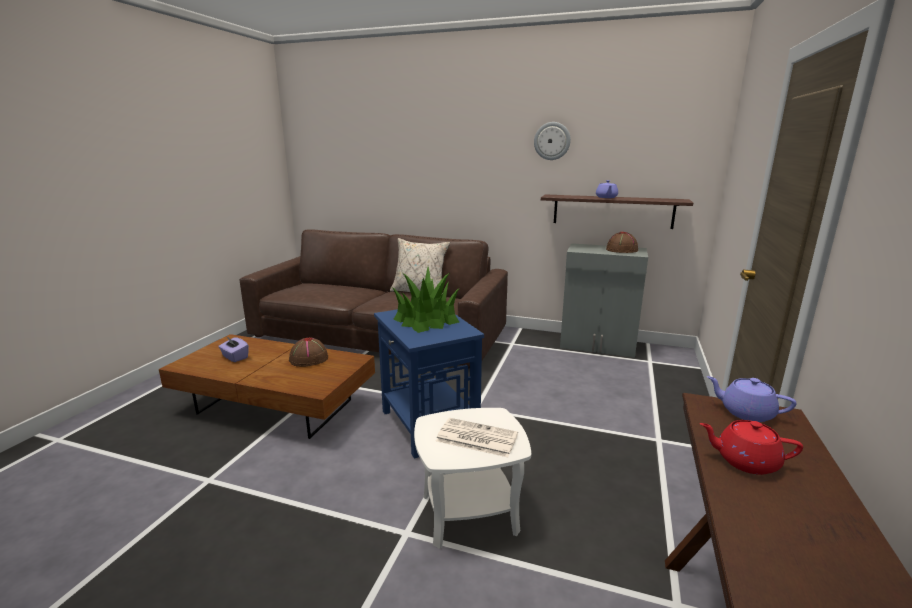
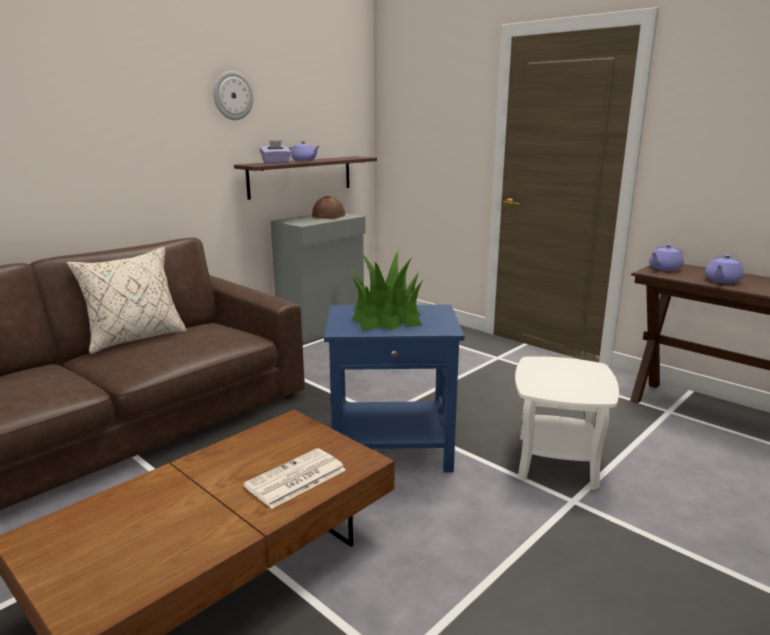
camera: 65 degrees left, 0 degrees up
(235, 357) = (142, 534): purple tissue box -> purple tissue box (276, 163)
(308, 359) = (246, 458): brown hat -> none
(475, 438) = (572, 376): newspaper -> newspaper (295, 479)
(745, 461) = (722, 281): red teapot -> purple teapot

